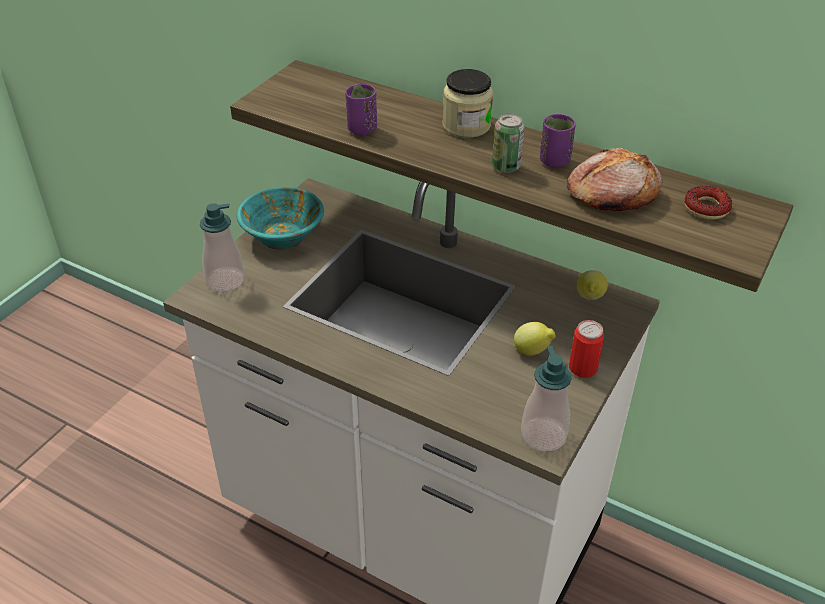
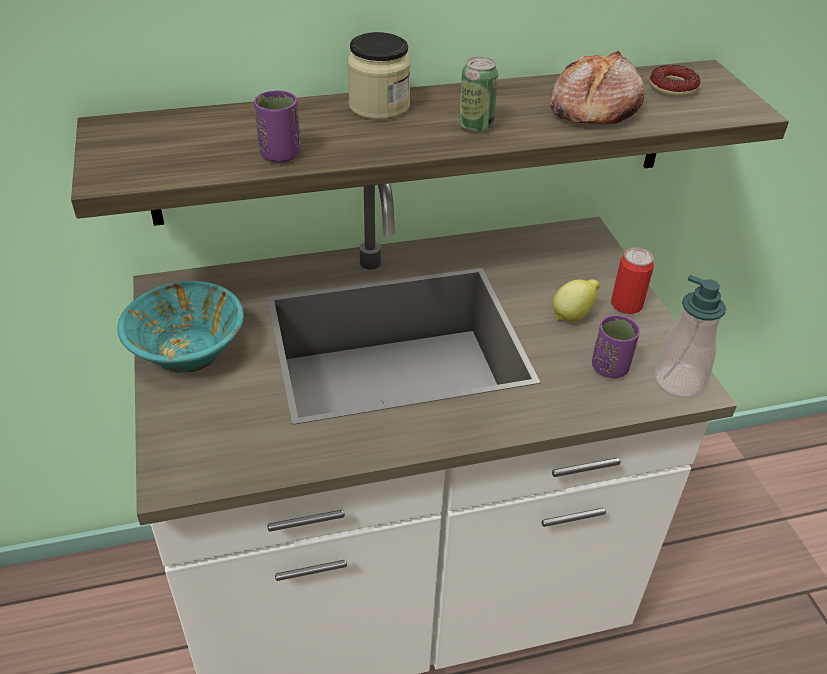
camera: 45 degrees left, 0 degrees up
(225, 280) = (185, 439): soap dispenser -> none
(554, 161) = (506, 103): purple cup -> purple cup (609, 368)
(589, 298) = (551, 244): lemon -> none

